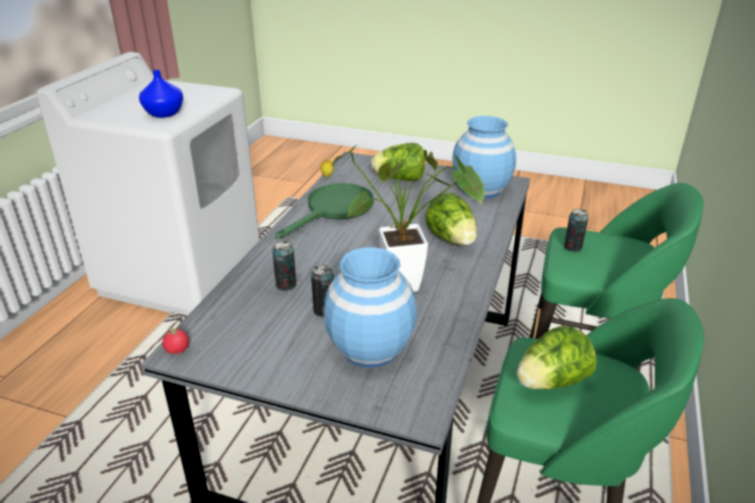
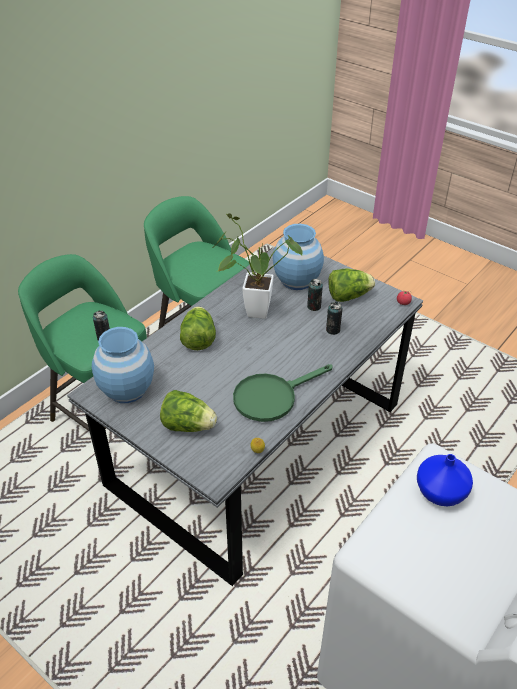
camera: 160 degrees left, 10 degrees up
(551, 382) = (209, 265): lettuce -> lettuce (348, 296)

